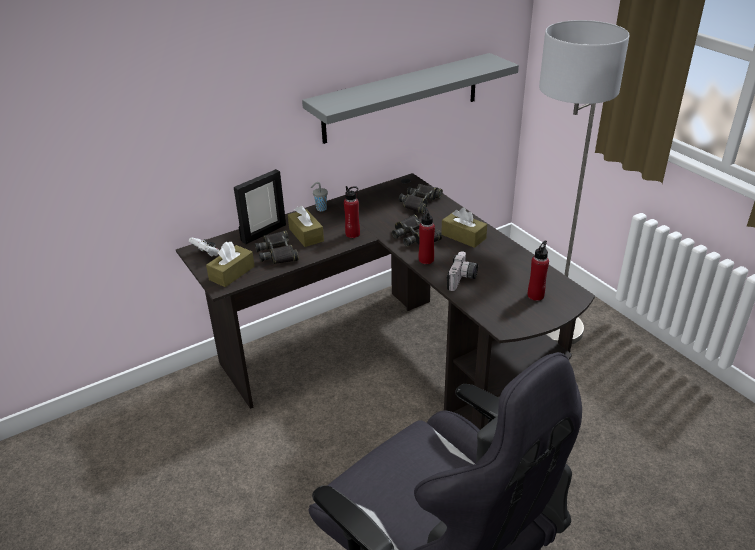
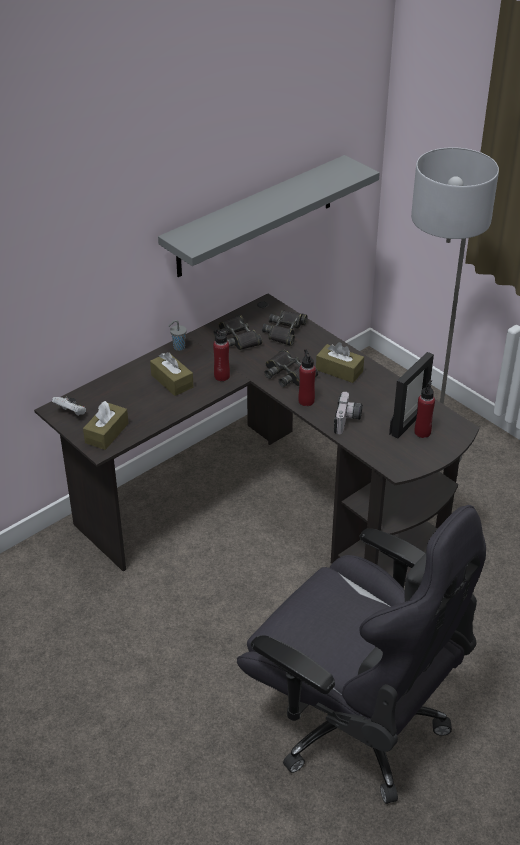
camera: 10 degrees left, 5 degrees up
(263, 233) = (124, 382): picture frame -> picture frame (408, 421)
(277, 253) = (148, 405): black binoculars -> black binoculars (237, 338)

